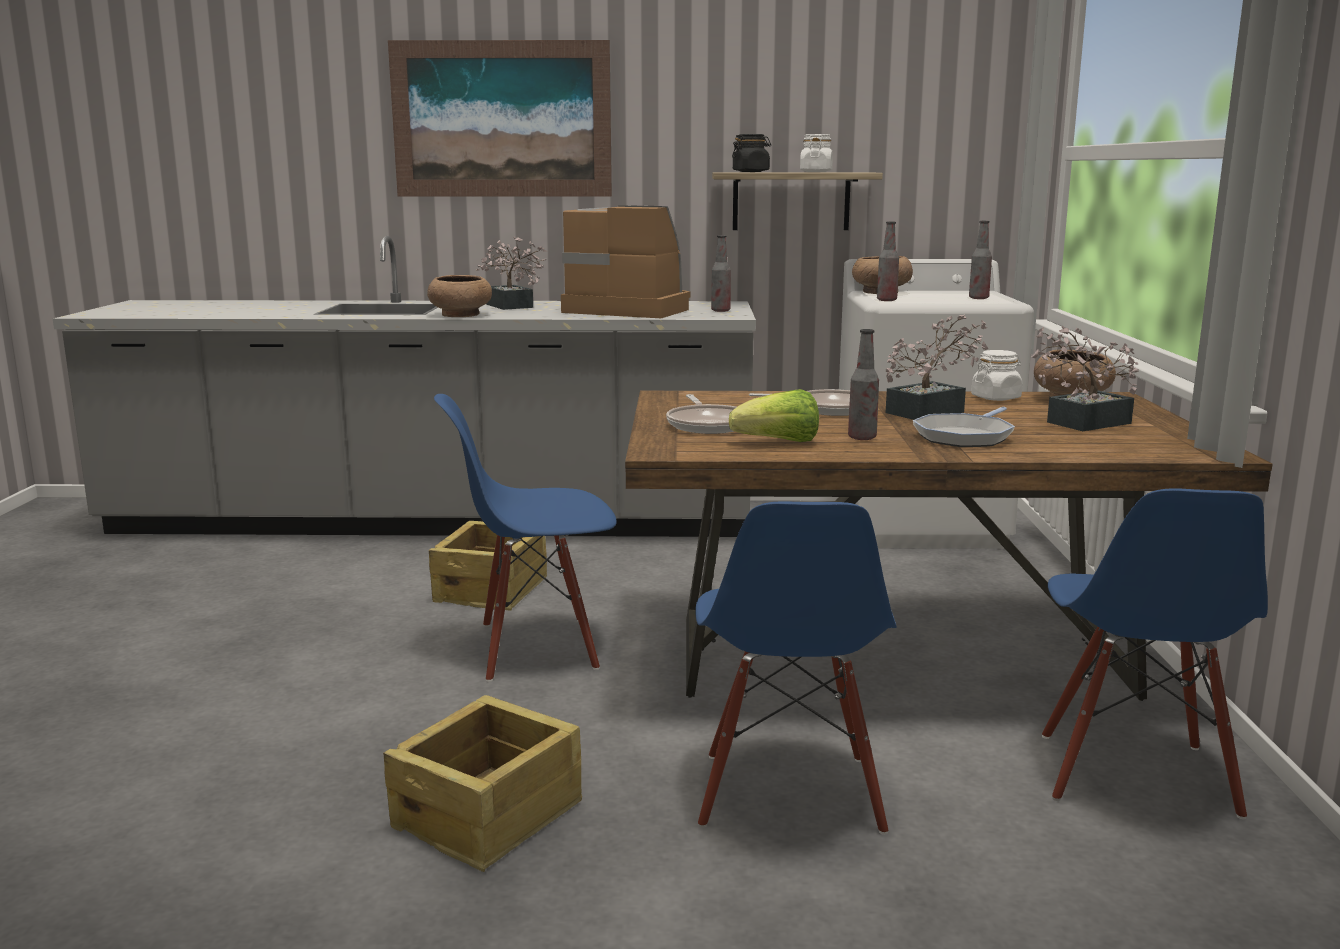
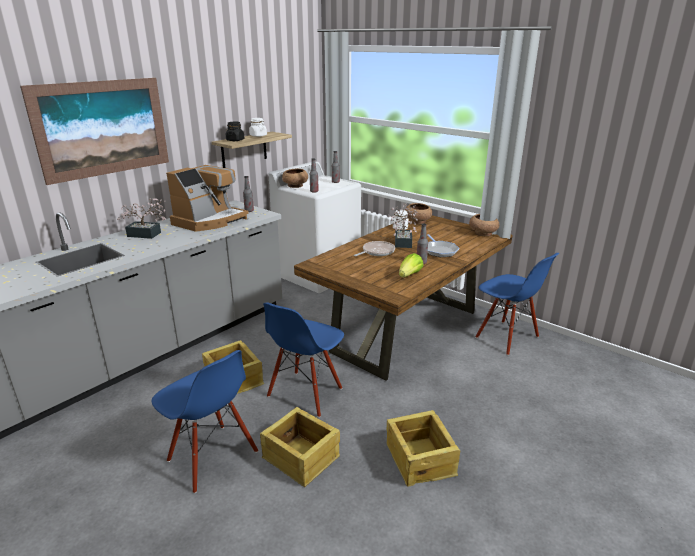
camera: 50 degrees left, 10 degrees up
(361, 707) = (301, 458): none -> crate
(461, 315) = (148, 250): brown bowl -> brown bowl (483, 233)
(628, 309) = (210, 221): coffee machine -> coffee machine turned 150 degrees clockwise
(708, 425) = (369, 275): frying pan -> none
(789, 793) = (465, 393): blue chair -> blue chair (212, 457)
(1081, 423) = (446, 233): potted plant -> none

